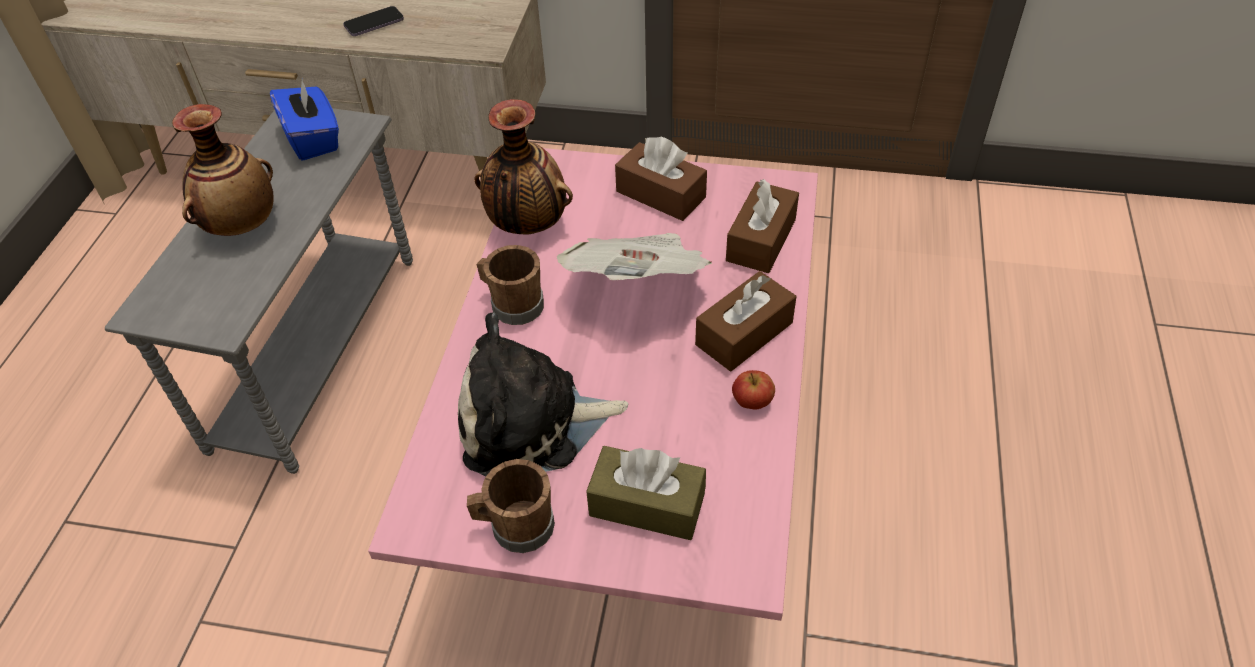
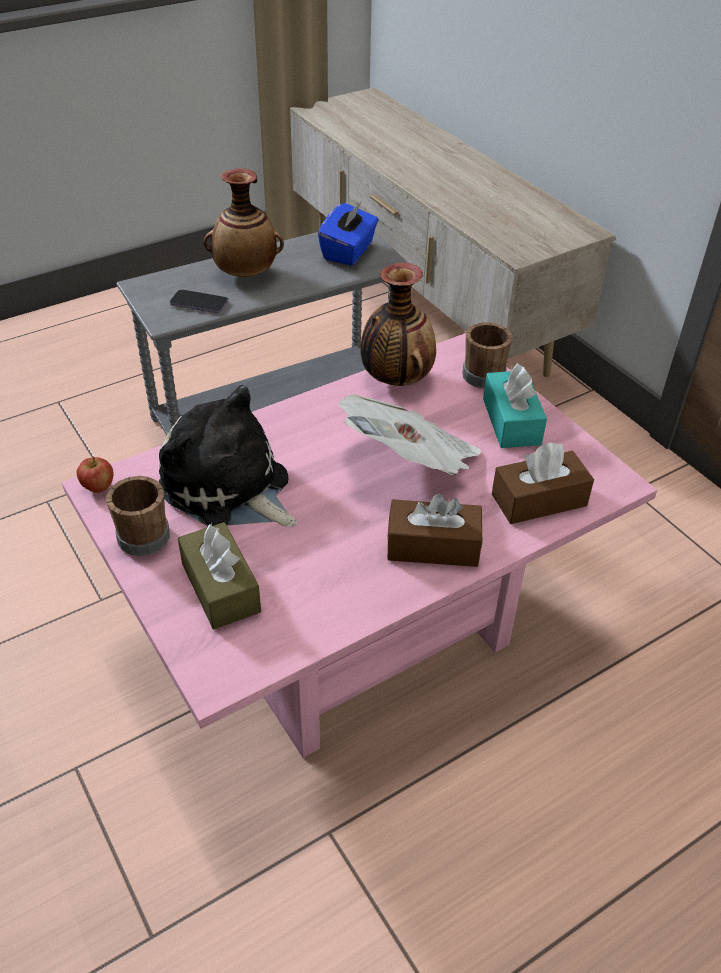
camera: 45 degrees right, 5 degrees down
(374, 23) = (468, 201): phone -> phone (199, 303)
(513, 304) = (318, 417): brown mug -> brown mug (481, 373)
(660, 194) = (511, 421): brown tissue box -> turquoise tissue box
(752, 402) = (372, 589): apple -> apple (98, 487)

